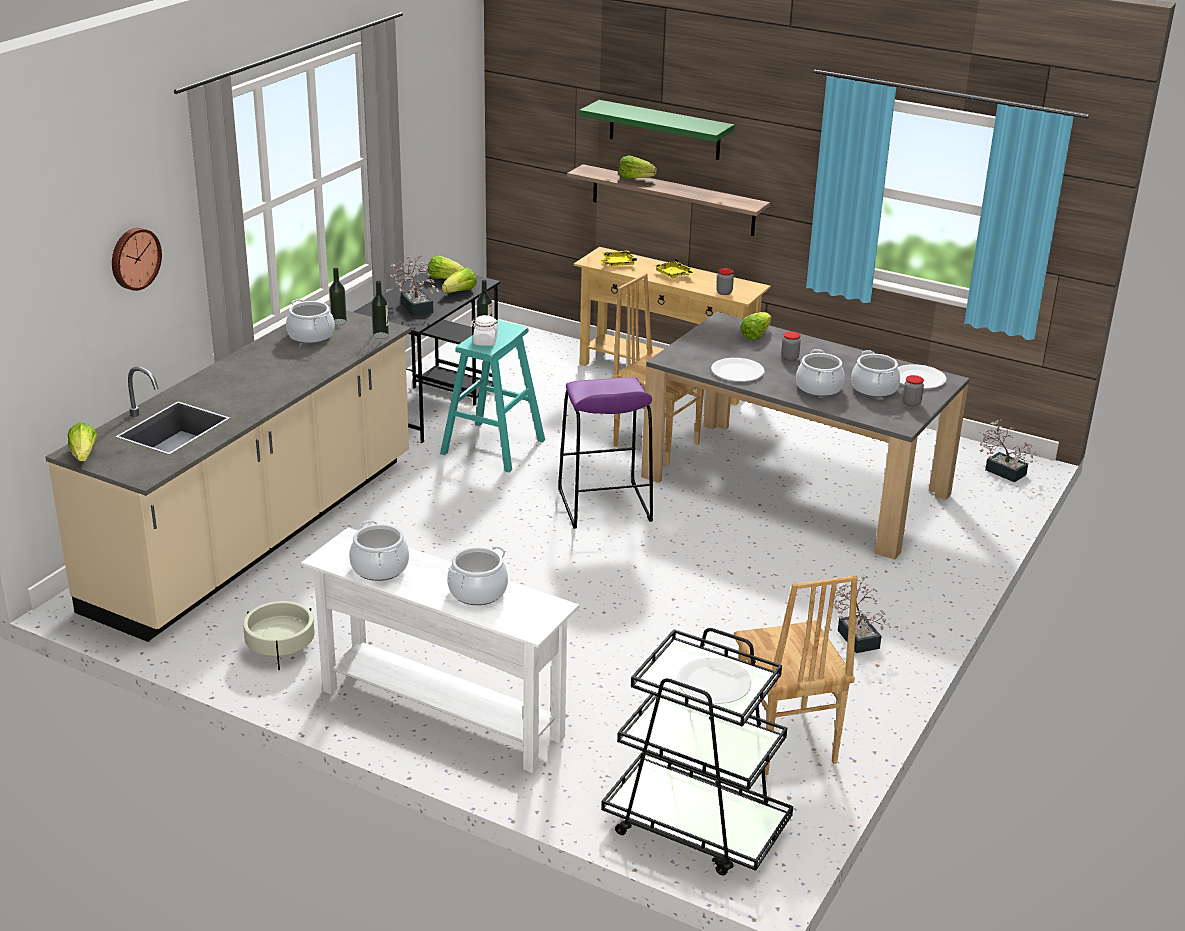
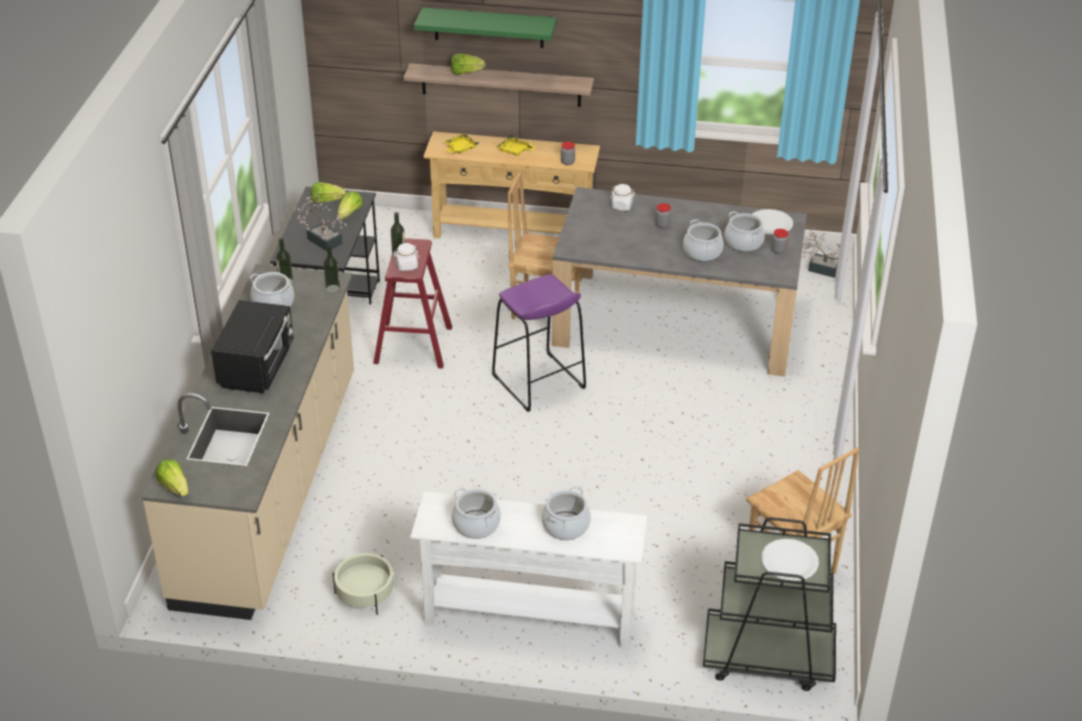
camera: 20 degrees left, 10 degrees up
(134, 258) = (147, 293): wall clock -> none
(252, 380) = (258, 366): none -> black microwave
(493, 447) = (413, 345): turquoise stool -> red stool
(737, 371) = (630, 250): white plate -> none
(755, 335) = (622, 206): lettuce -> white jar
(856, 636) = (793, 456): potted plant -> none

